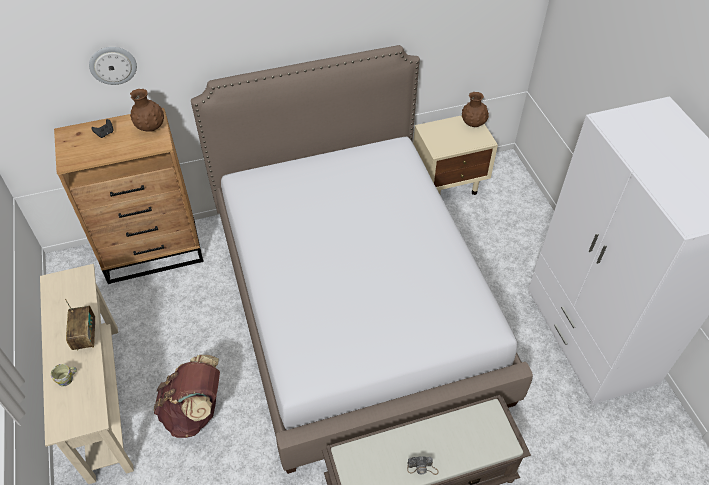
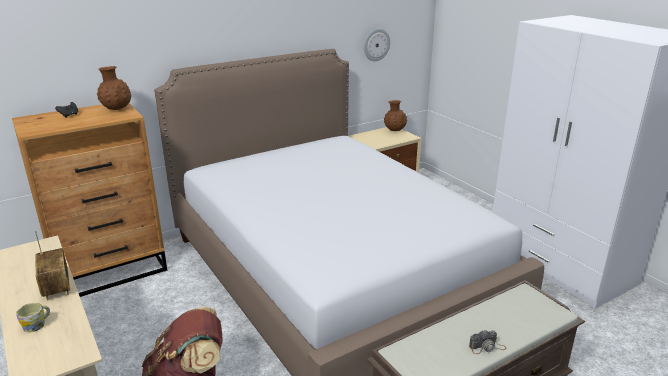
camera: 15 degrees left, 25 degrees down
(113, 65) = (79, 48): wall clock -> wall clock (376, 44)

